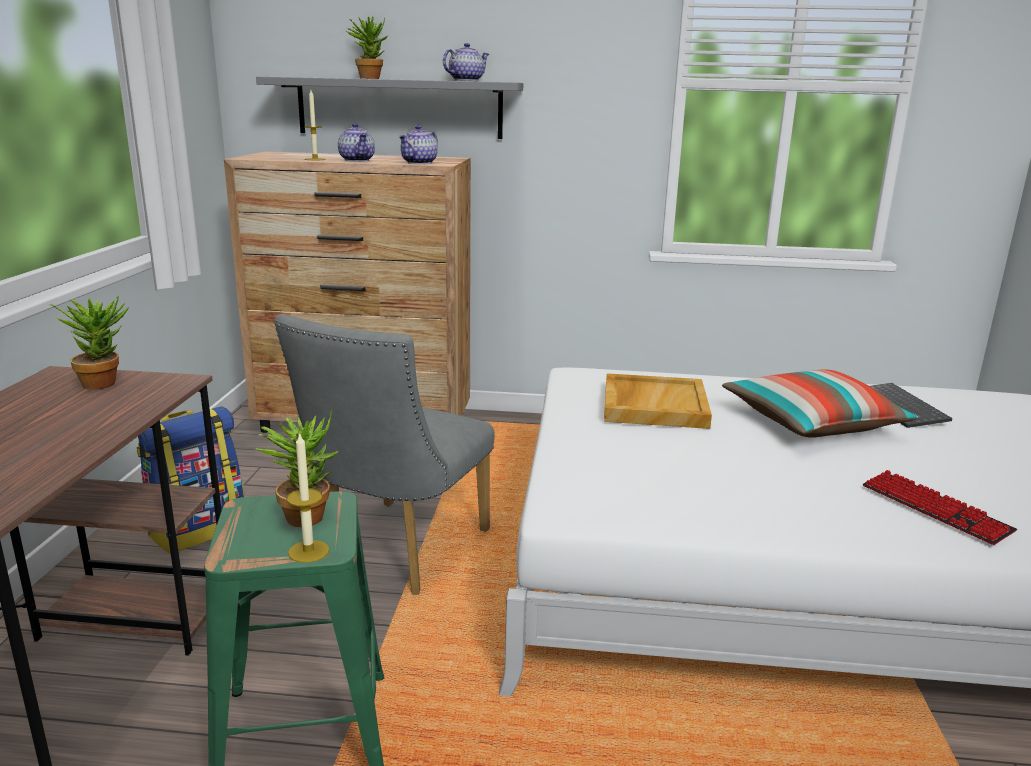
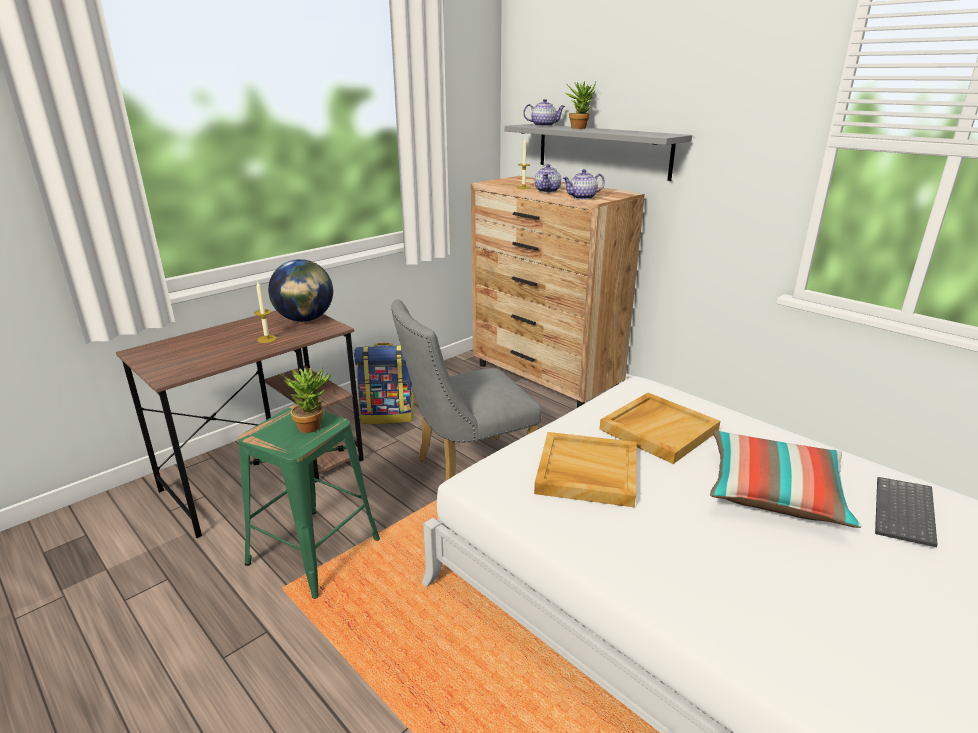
camera: 40 degrees right, 5 degrees up
(103, 382) = (305, 319): potted plant -> globe
(308, 551) = (284, 446): candle -> candle (267, 339)
(466, 80) = (641, 132): teapot -> teapot (544, 125)
(652, 462) = (586, 472): none -> beige tray
(934, 509) = (759, 610): keyboard -> none

